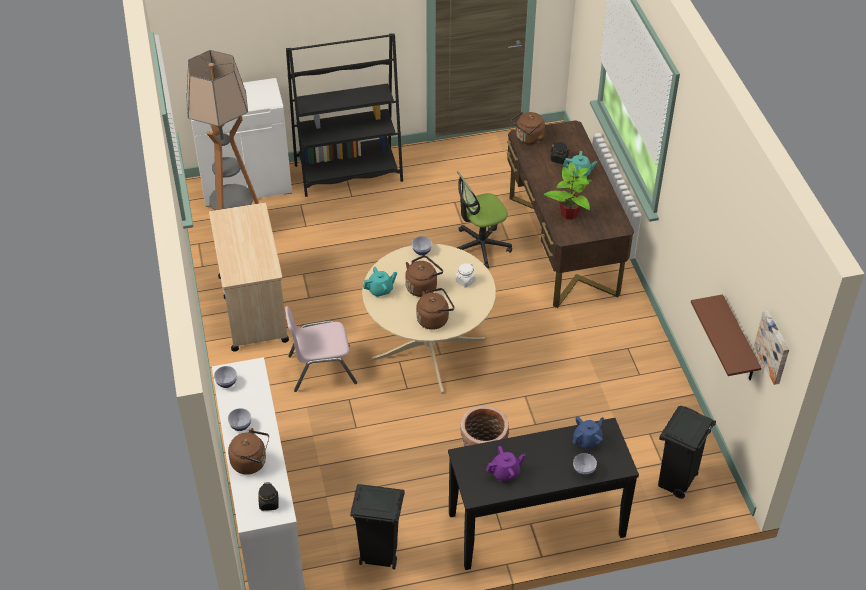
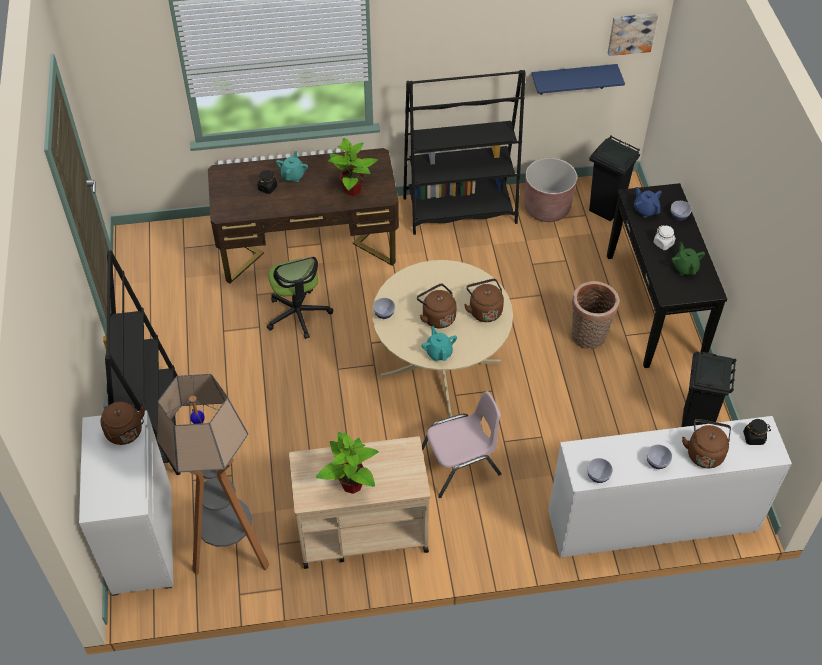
camera: 85 degrees left, 5 degrees up
(234, 240) = (351, 484): none -> potted plant
(321, 369) = (460, 464): pink chair -> pink chair turned 105 degrees counterclockwise
(465, 281) = (432, 282): white jar -> white jar (663, 243)
(505, 472) = (685, 268): purple teapot -> green teapot
(528, 139) = (229, 208): brown kettle -> brown kettle (126, 433)
(641, 353) = (460, 210): none -> black bookcase
(664, 427) = (547, 208): none -> brown planter
(739, 341) = (573, 79): brown shelf -> blue shelf

